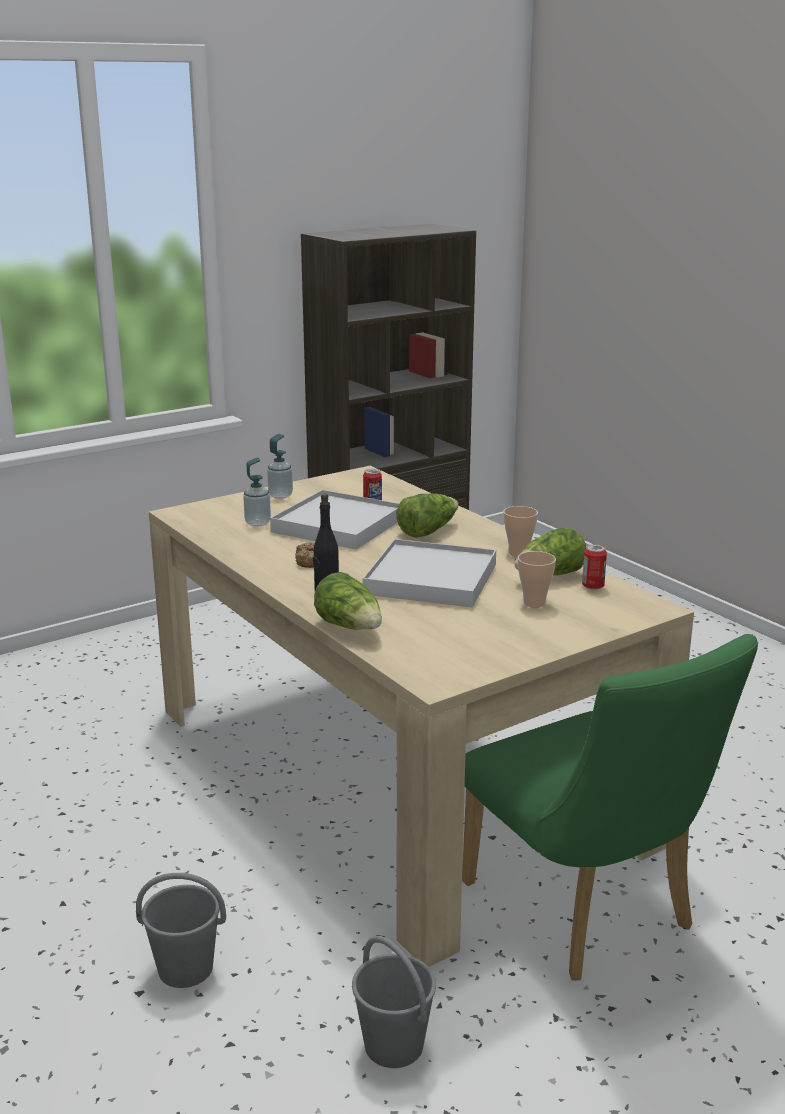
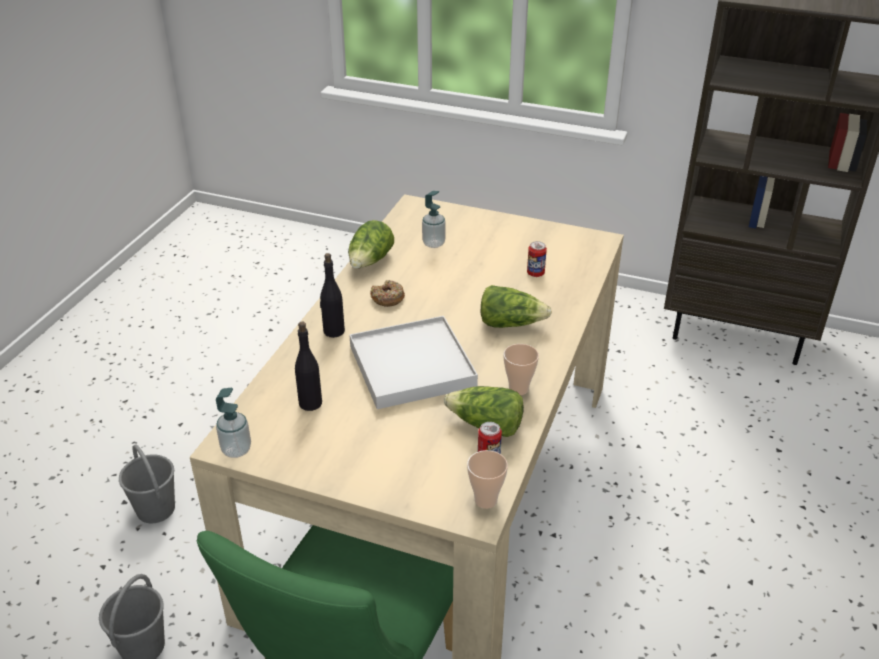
camera: 55 degrees right, 15 degrees up
(280, 495) = (499, 227): soap dispenser -> soap dispenser (236, 450)
(339, 525) = (472, 278): white tray -> none
(350, 627) = (287, 366): lettuce -> lettuce (370, 261)
(423, 631) = (310, 403): none -> black bottle
(534, 603) = (418, 439): cup -> cup (485, 500)

